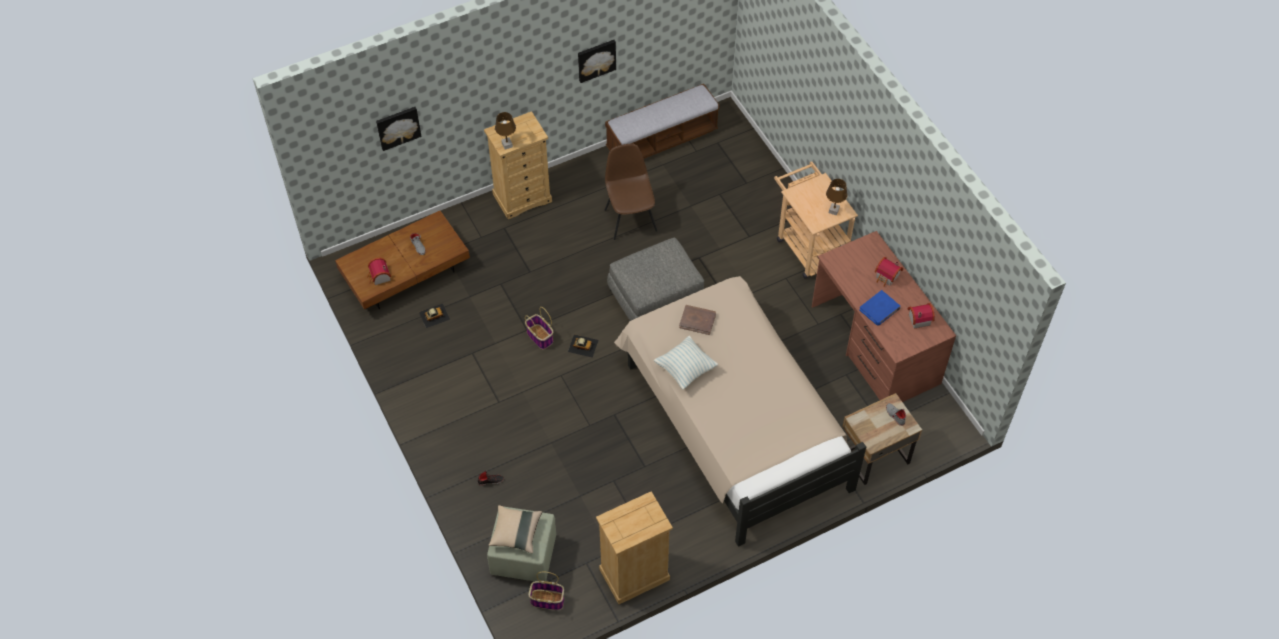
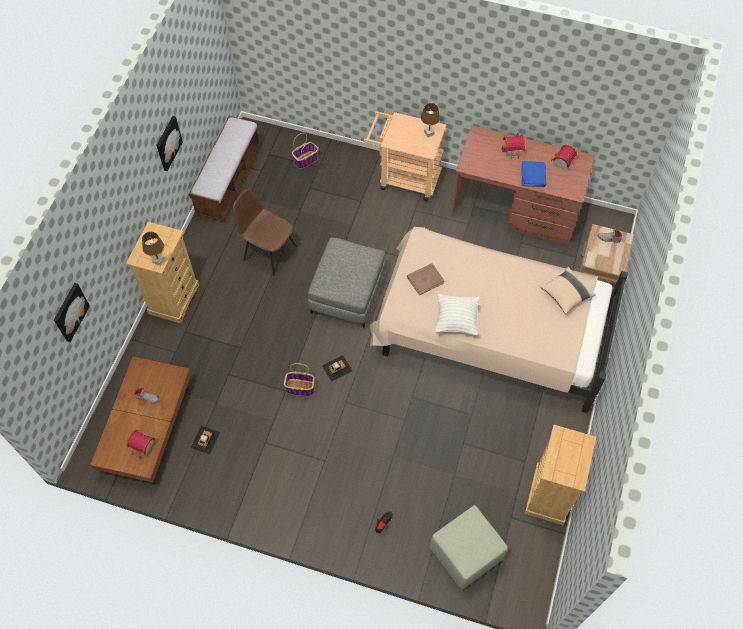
camera: 45 degrees left, 5 degrees up
(516, 533) = (467, 543): beige pillow -> beige pillow (565, 294)
(548, 600) = (517, 568): basket -> basket (306, 160)

